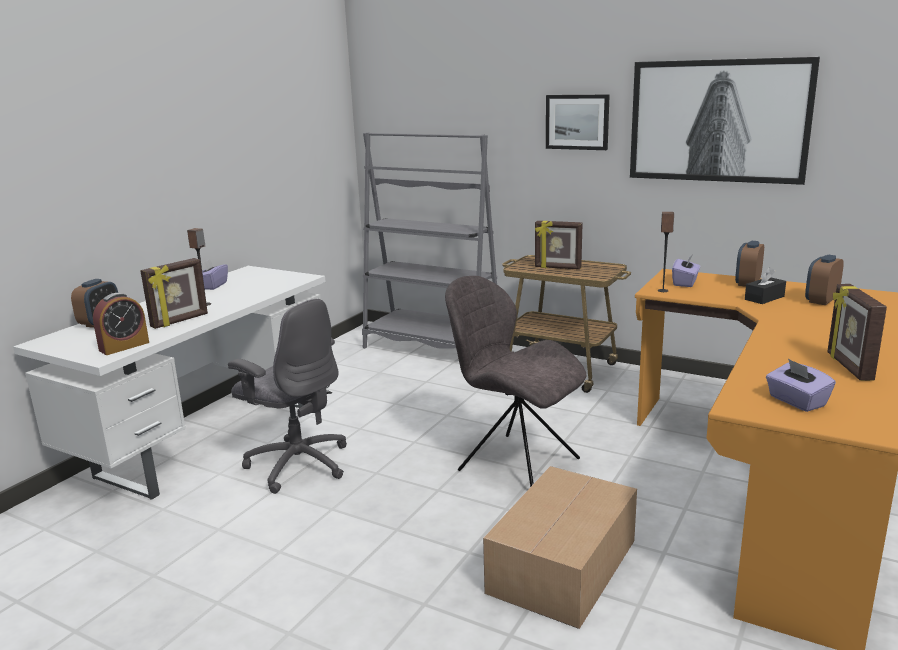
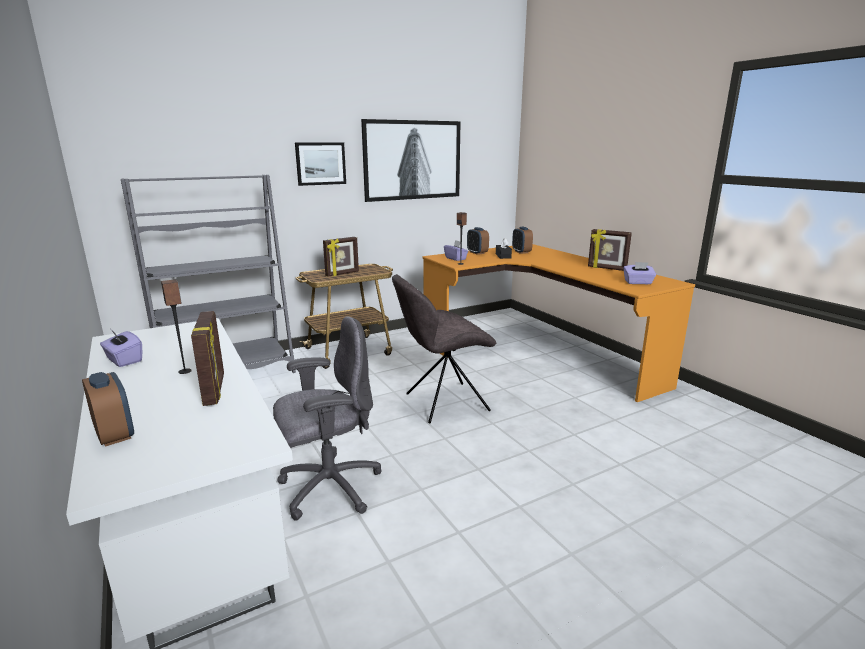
camera: 60 degrees left, 0 degrees up
(124, 346) = (244, 428): alarm clock -> none
(564, 565) = (566, 426): cardboard box -> none

